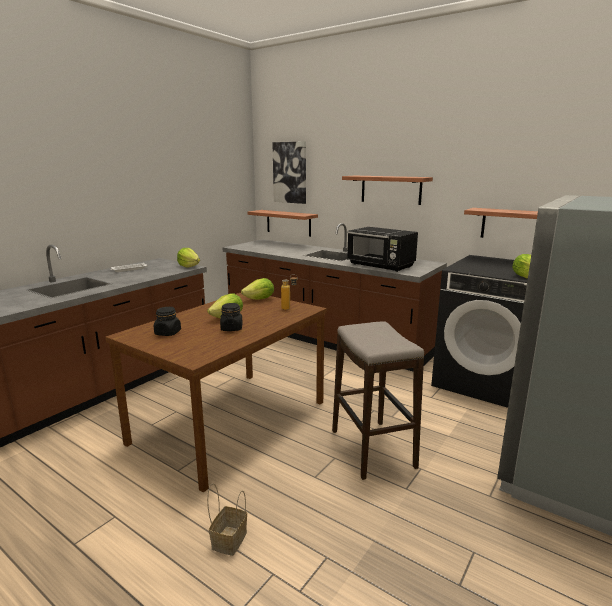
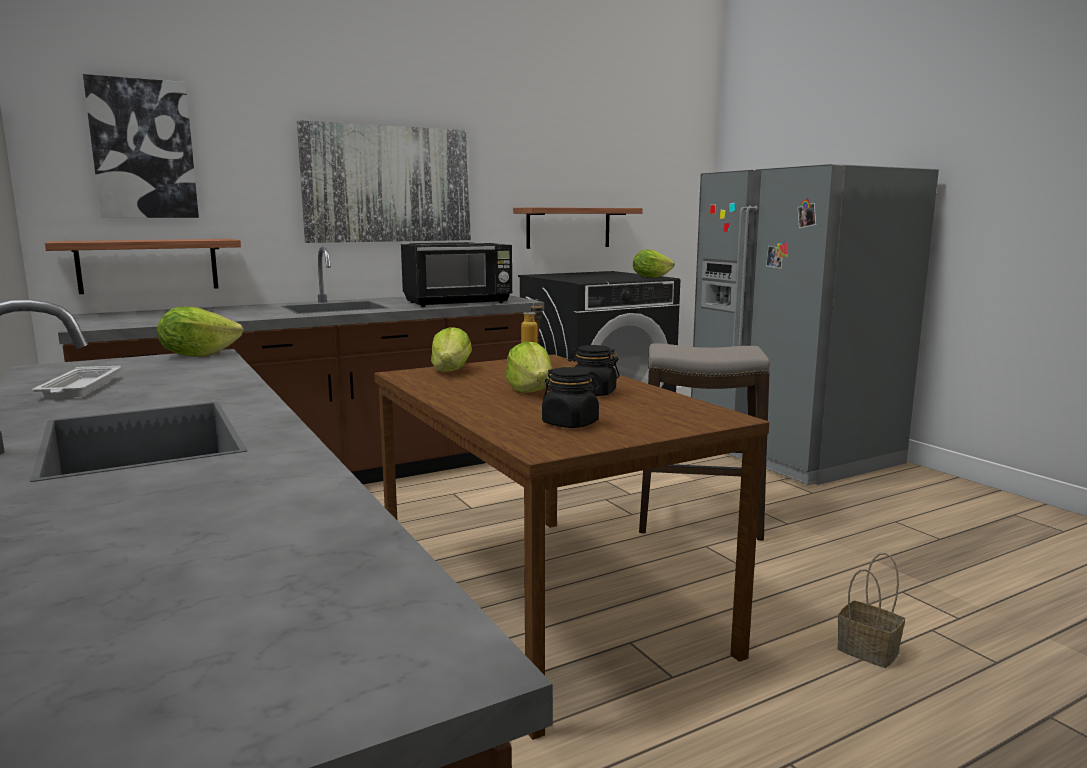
camera: 65 degrees left, 5 degrees down
(391, 189) = (388, 184): shelf -> picture

